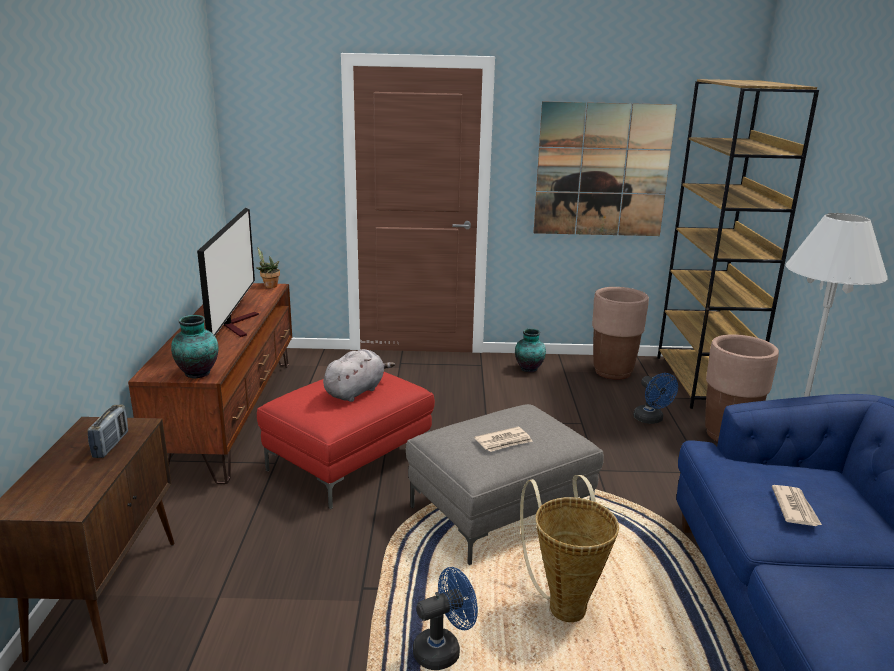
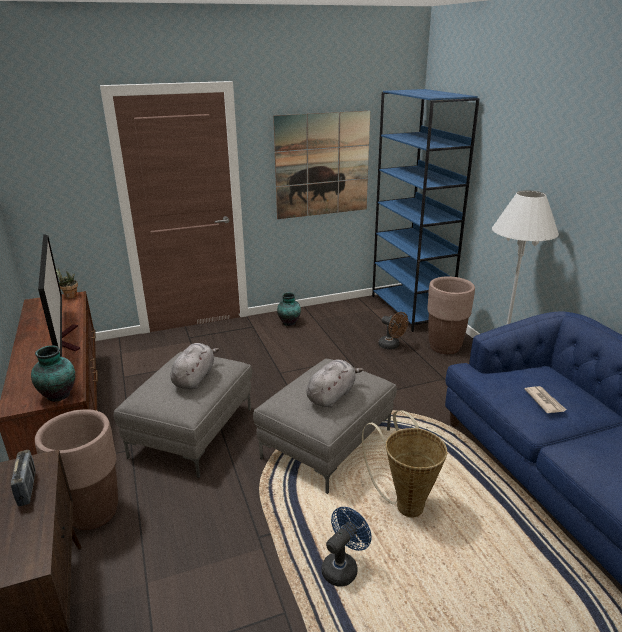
camera: 20 degrees left, 5 degrees up
(349, 460) = (192, 431): red ottoman -> grey ottoman
(504, 442) = (332, 396): newspaper -> grey plush toy
(613, 372) = (348, 314): brown planter -> brown planter (93, 513)
(651, 420) = (391, 346): blue fan -> brown fan
(703, 382) = (410, 309): brown bookcase -> blue bookcase

